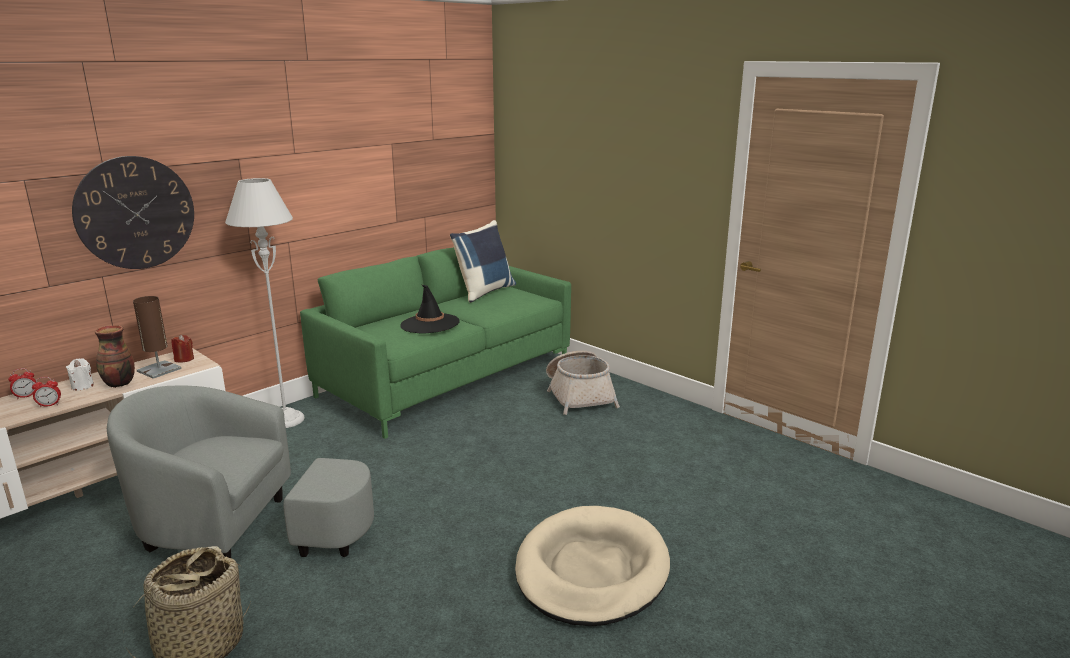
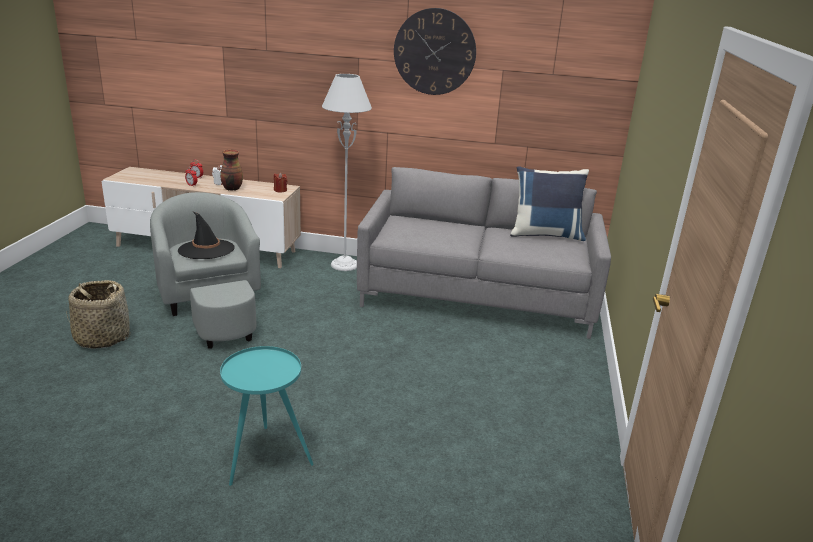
camera: 55 degrees right, 5 degrees up
(135, 213) = (280, 82): wall clock -> wall clock (434, 52)
(159, 370) = (259, 190): brown table lamp -> none
(429, 324) = (443, 236): black hat -> black hat (206, 249)
(447, 379) = (477, 296): green sofa -> grey sofa
(579, 395) = (537, 365): basket -> none
(591, 570) = (265, 459): beige dog bed -> turquoise side table

